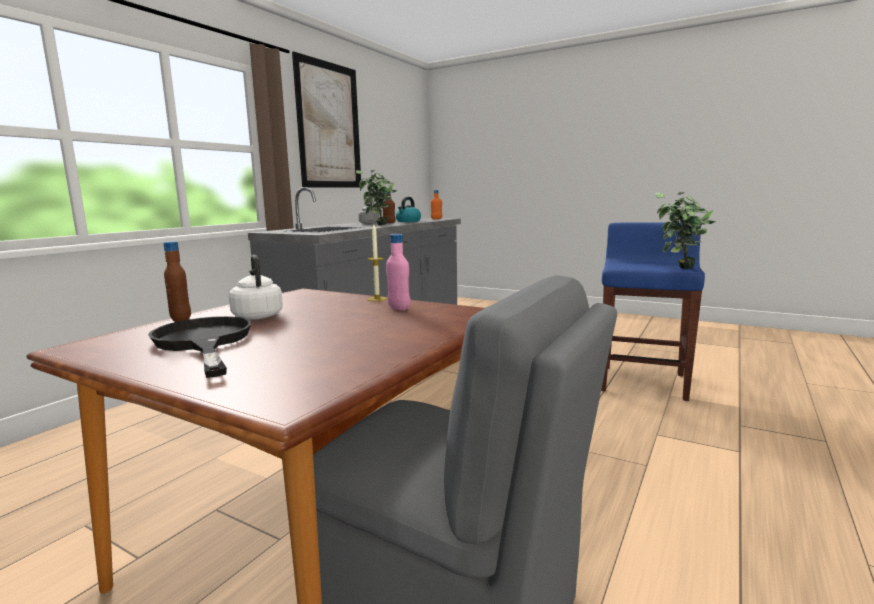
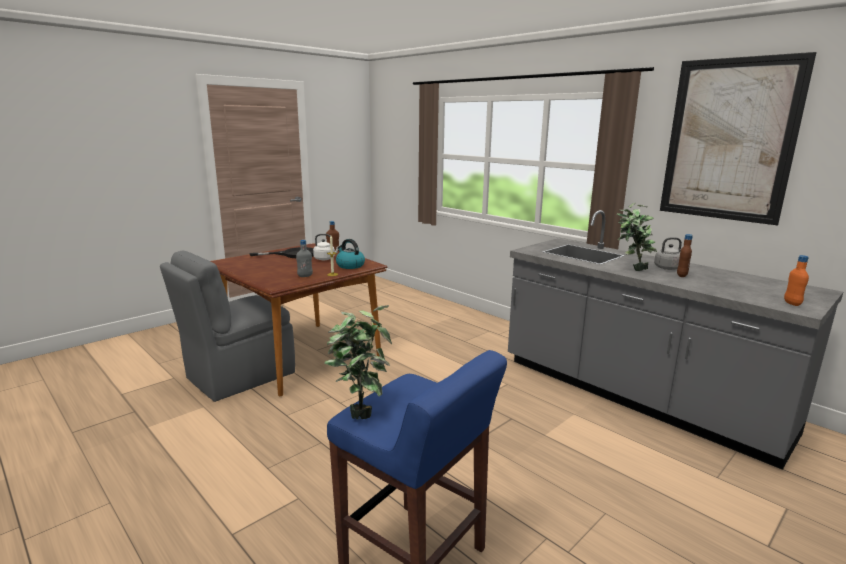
camera: 105 degrees right, 5 degrees up
(398, 308) = (305, 276): pink bottle -> grey bottle
(408, 221) = (712, 284): kettle -> kettle (350, 265)

